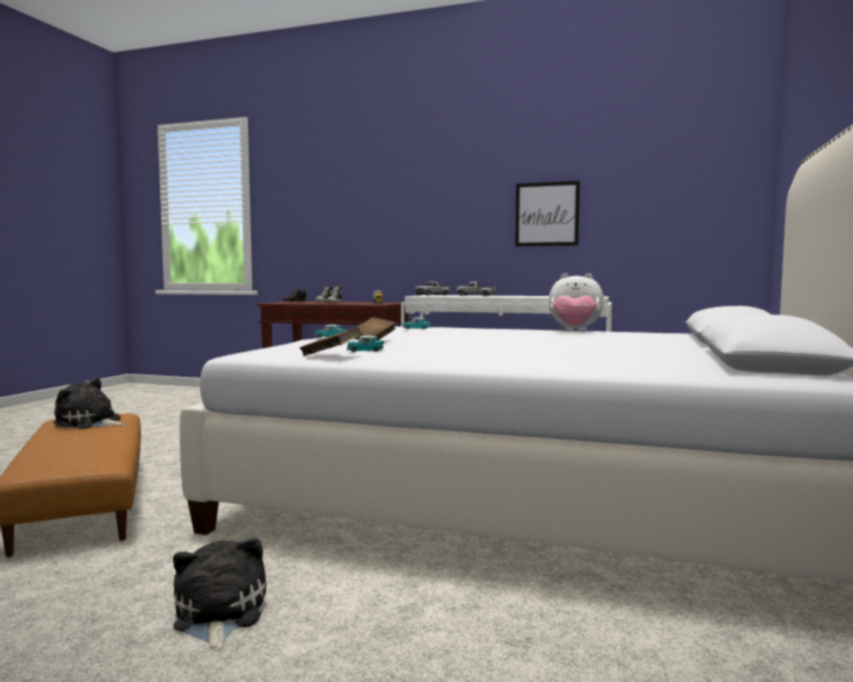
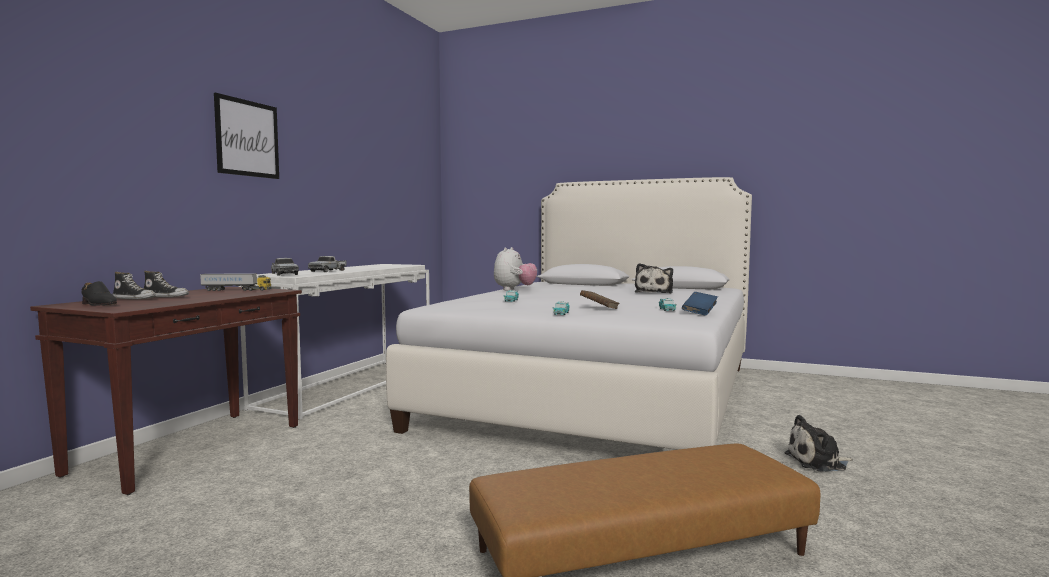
camera: 85 degrees left, 0 degrees up
(90, 423) = (560, 484): plush toy -> plush toy (655, 292)
(330, 356) = (700, 313): brown book -> blue book
(547, 214) = (339, 187): picture -> picture (247, 138)

